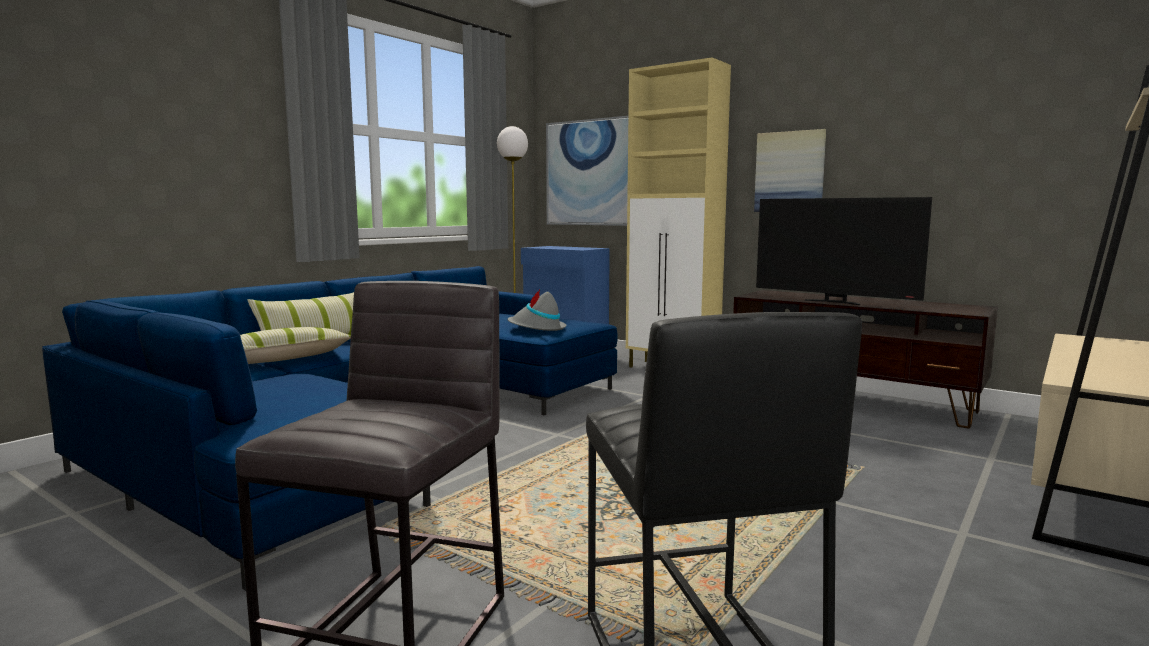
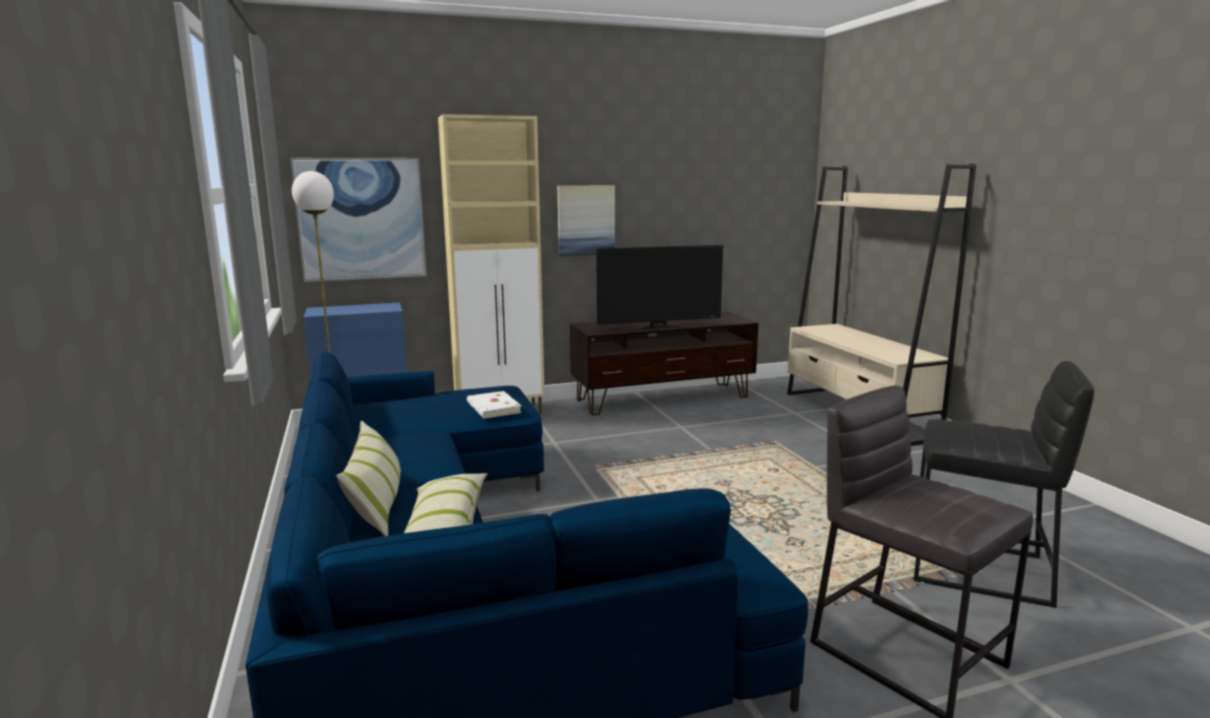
camera: 55 degrees left, 5 degrees up
(537, 328) = (492, 408): grey hat -> white book

